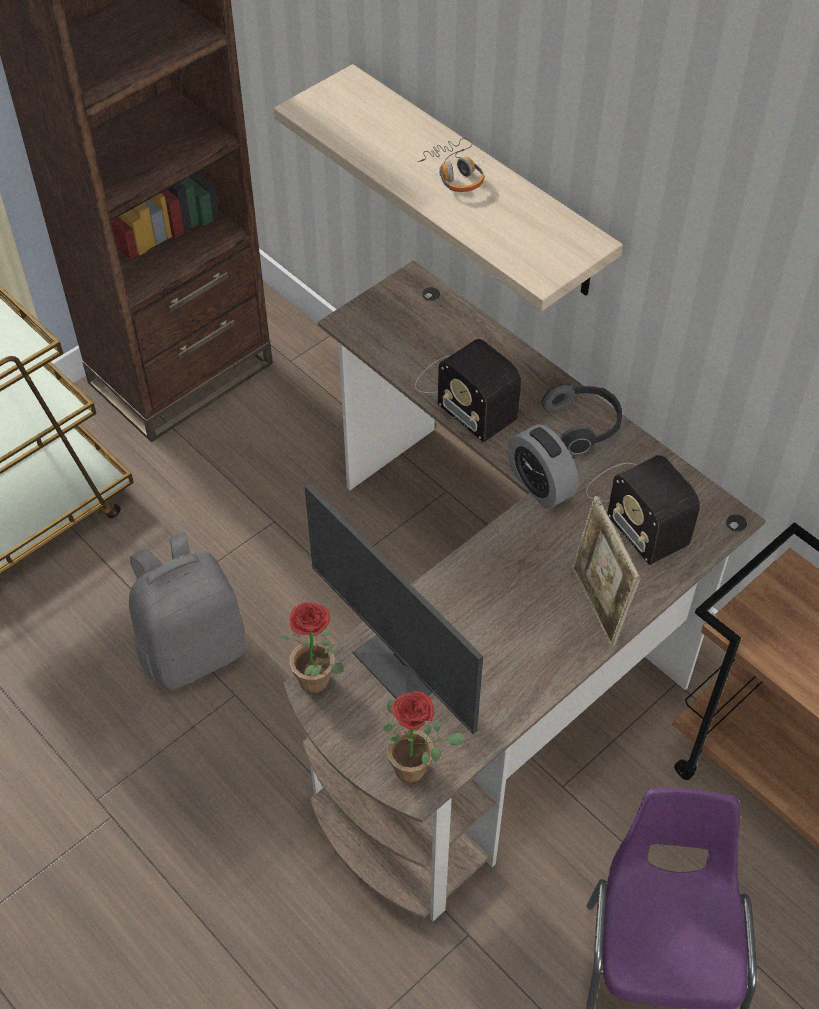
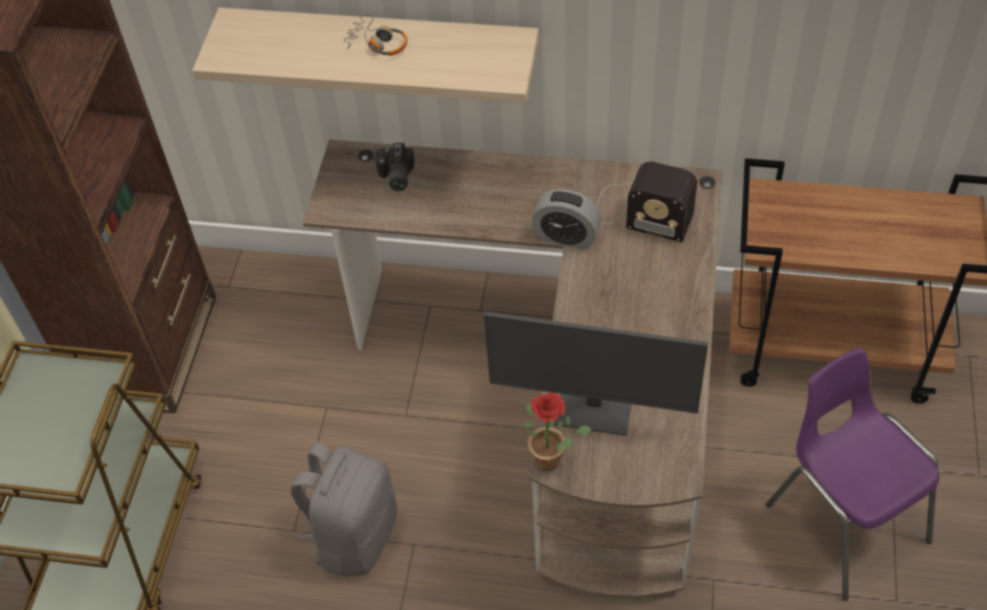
camera: 35 degrees left, 0 degrees up
(417, 768) = (668, 465): potted plant -> none
(437, 329) = (395, 177): none -> camera
(464, 394) = (457, 209): radio -> none
(583, 426) = (556, 181): headphones -> none
(597, 606) = (676, 288): picture frame -> none

